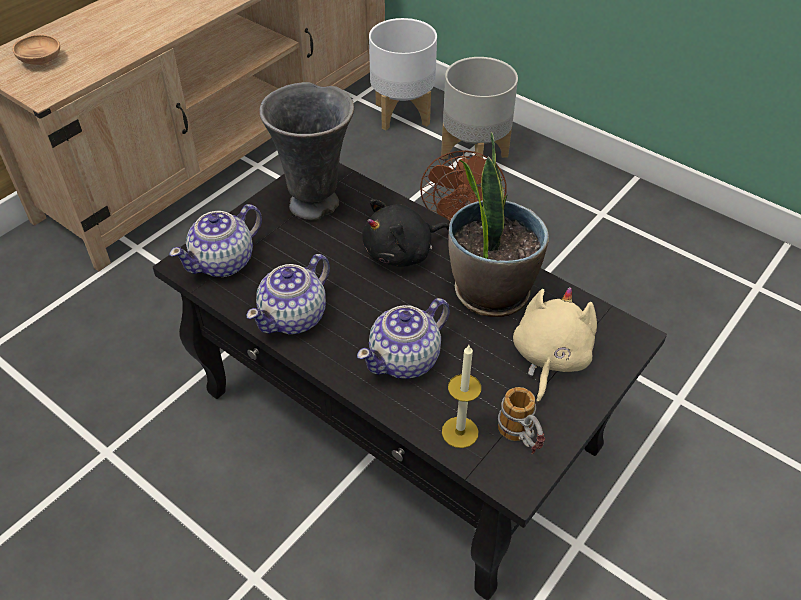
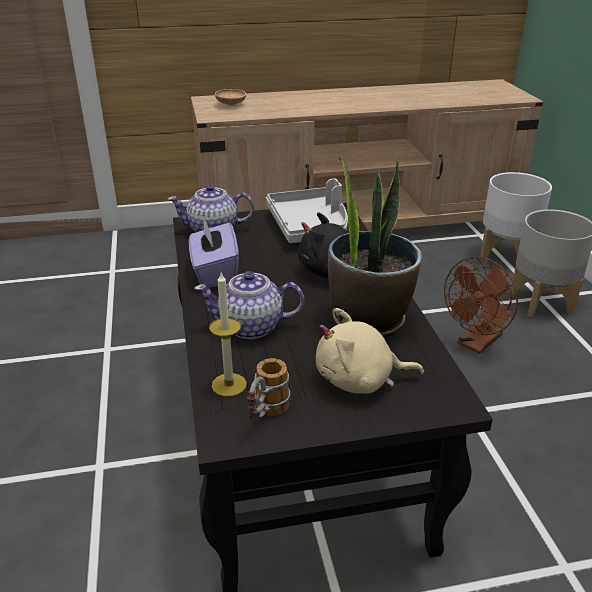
camera: 40 degrees right, 15 degrees down
(294, 317) = (215, 273): teapot -> purple tissue box
(316, 205) = (310, 226): grey vase -> grey tray
(549, 358) = (359, 380): beige plush toy -> beige plush toy turned 150 degrees counterclockwise

